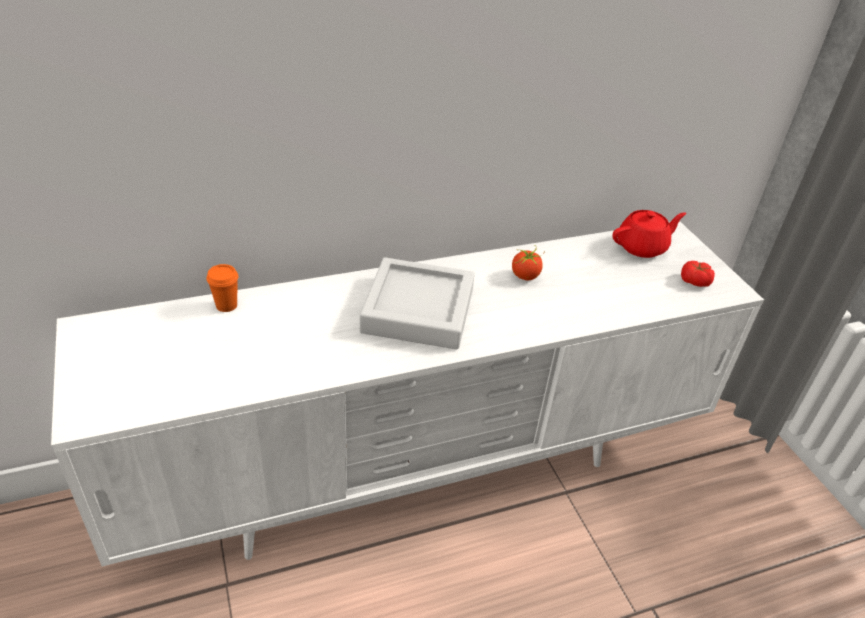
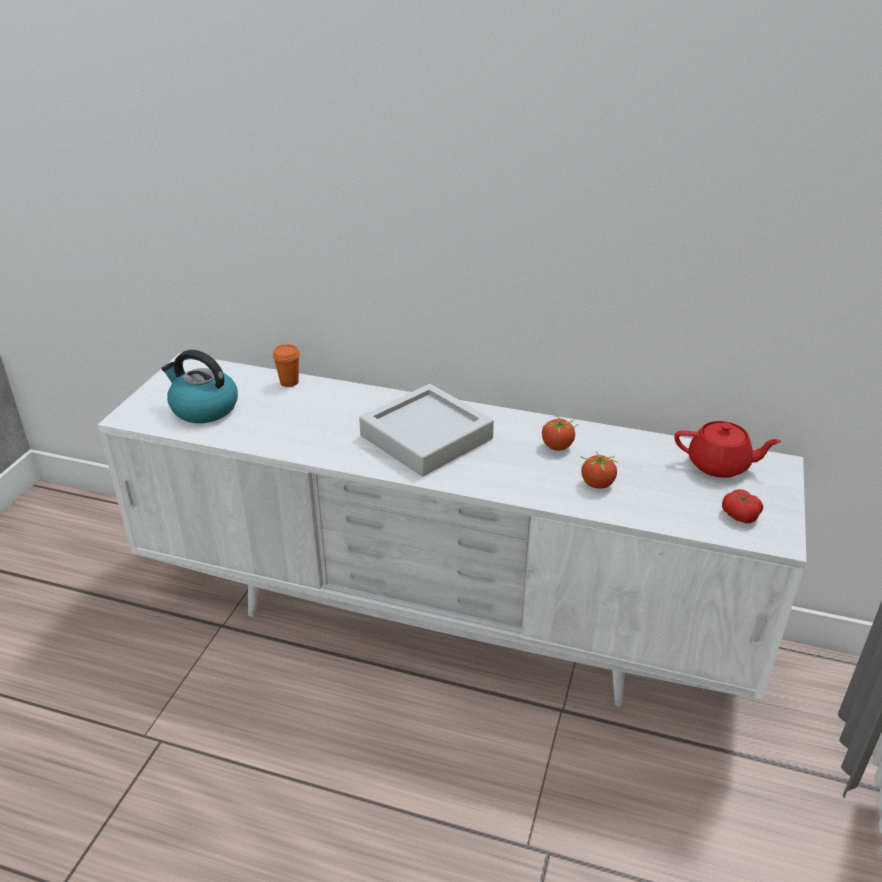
camera: 40 degrees right, 5 degrees down
(165, 371) = (203, 408): none -> kettle
(587, 297) = (597, 484): none -> tomato

